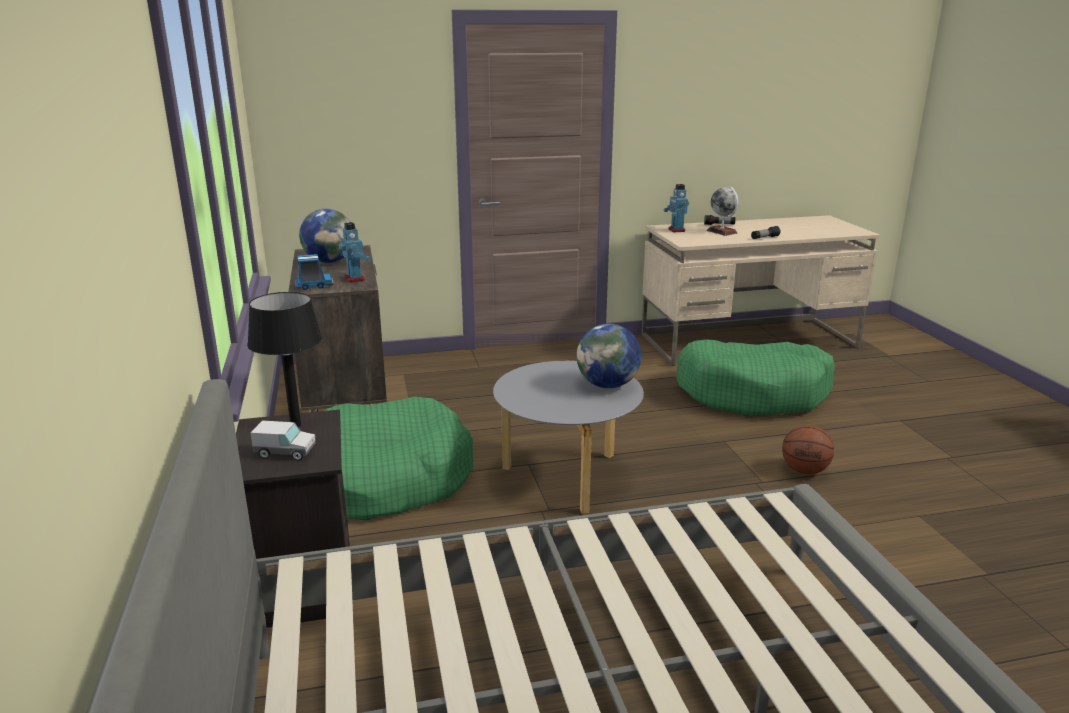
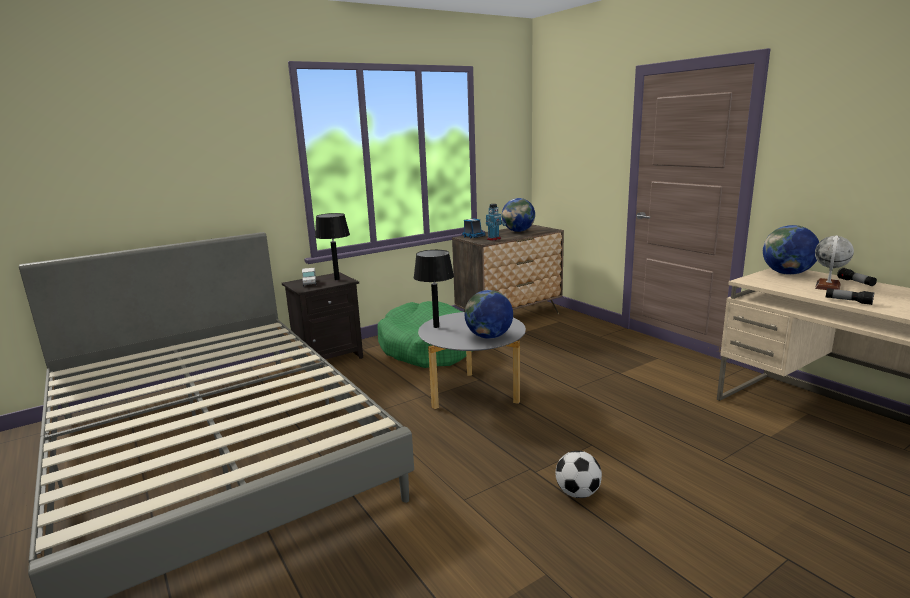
camera: 70 degrees right, 5 degrees down
(539, 408) = (436, 326): none -> black table lamp
(676, 230) = (787, 273): toy robot -> globe
(753, 393) = (717, 448): green dog bed -> none
(805, 470) = (577, 493): basketball -> football

